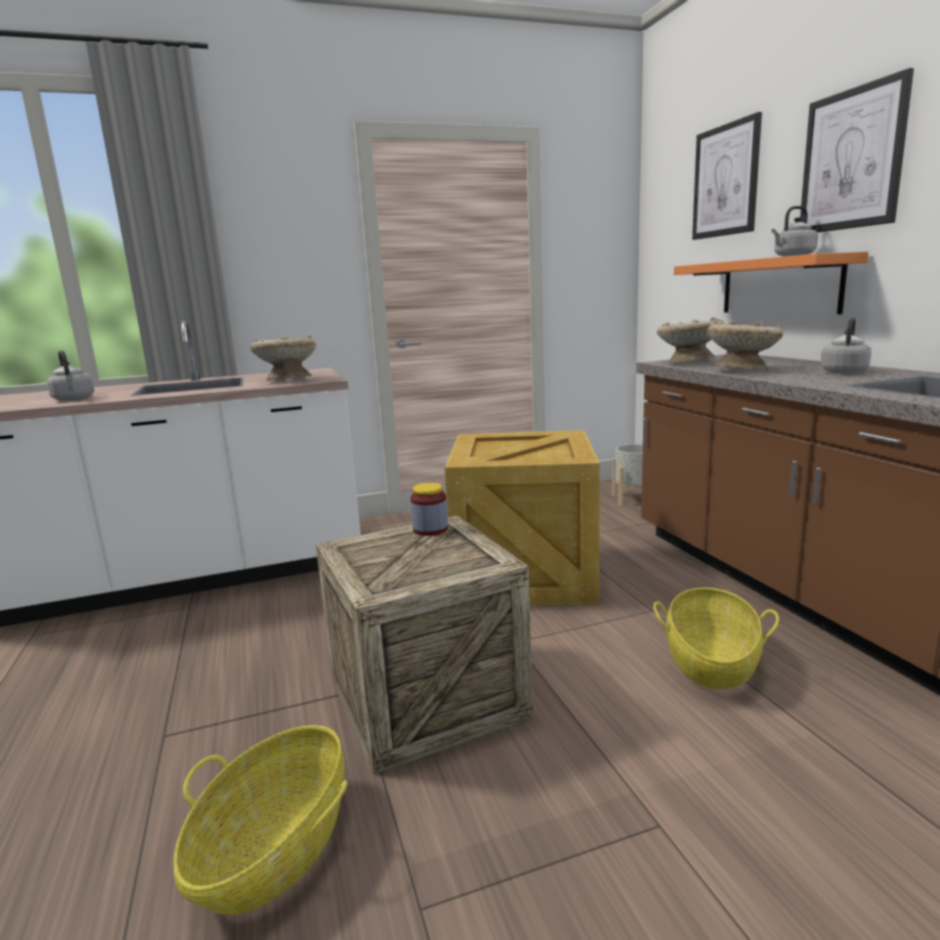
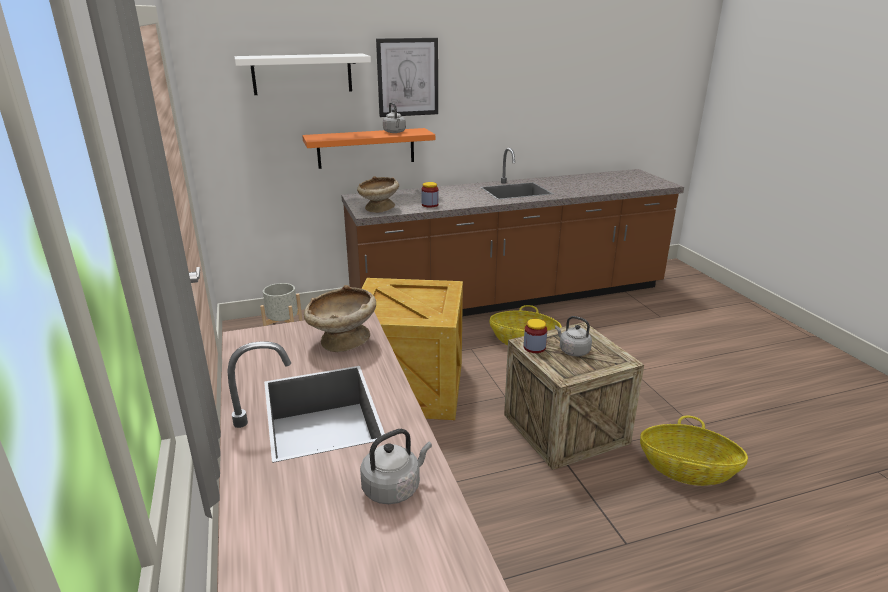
camera: 90 degrees left, 10 degrees up
(725, 181) = (302, 74): picture -> white shelf
(741, 370) = (430, 205): beige bowl -> jar
(844, 371) = (455, 192): grey kettle -> grey kettle (572, 351)

